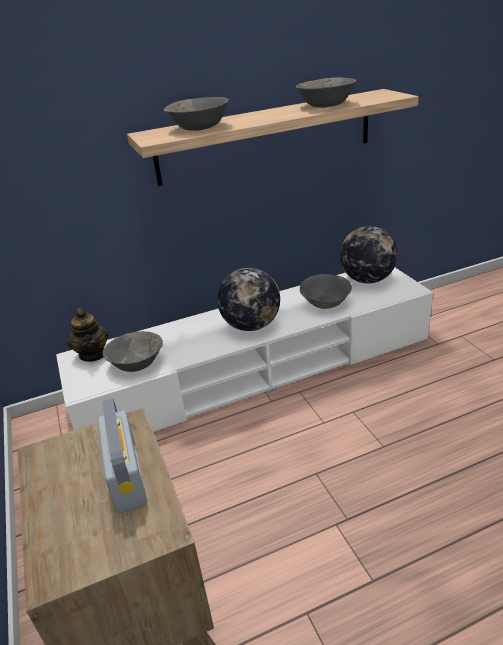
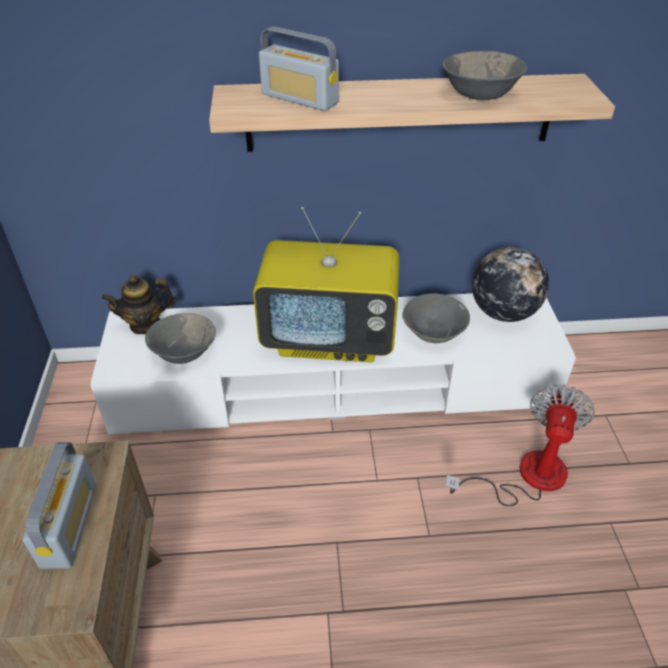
camera: 15 degrees right, 10 degrees up
(93, 354) = (145, 324): teapot -> teapot turned 75 degrees clockwise
(200, 127) = (299, 99): grey bowl -> radio
(251, 325) = (330, 339): globe -> television
(430, 387) = (526, 476): none -> fan

